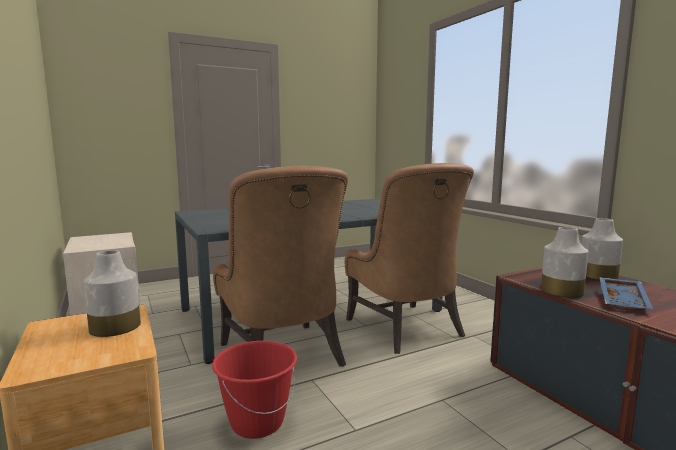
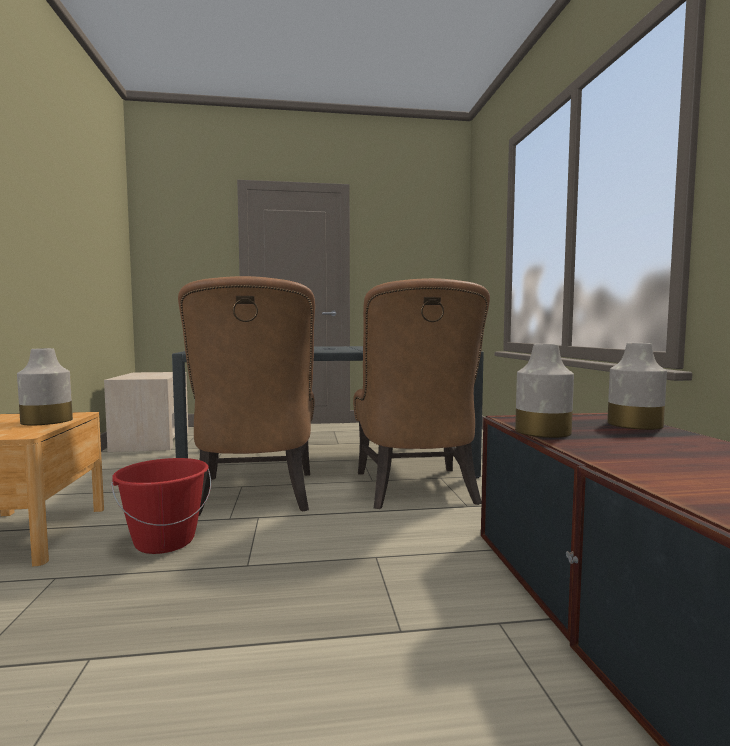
camera: 20 degrees right, 5 degrees down
(624, 301) = (614, 446): blue tray -> none

